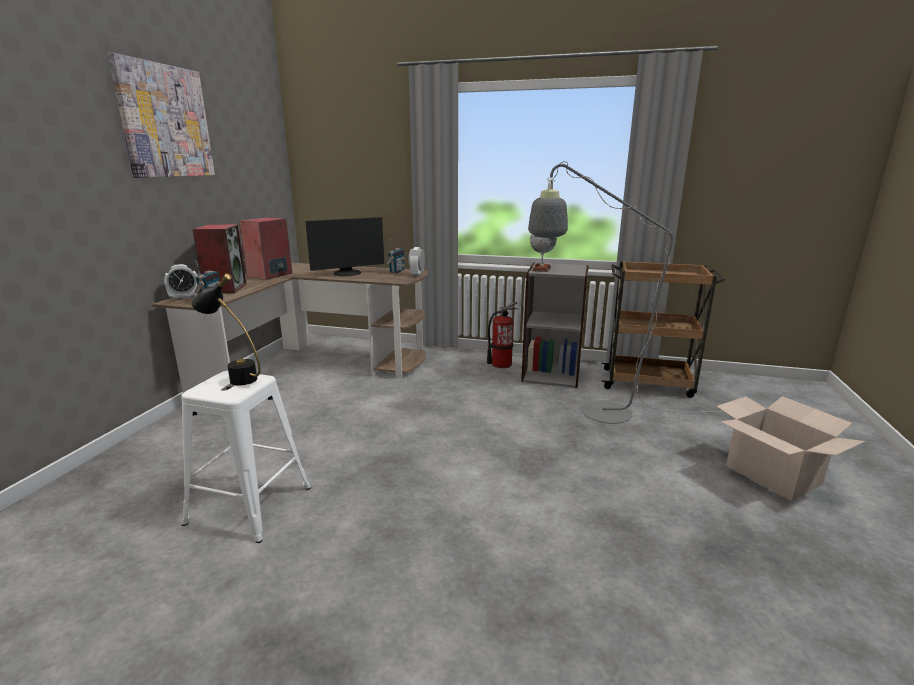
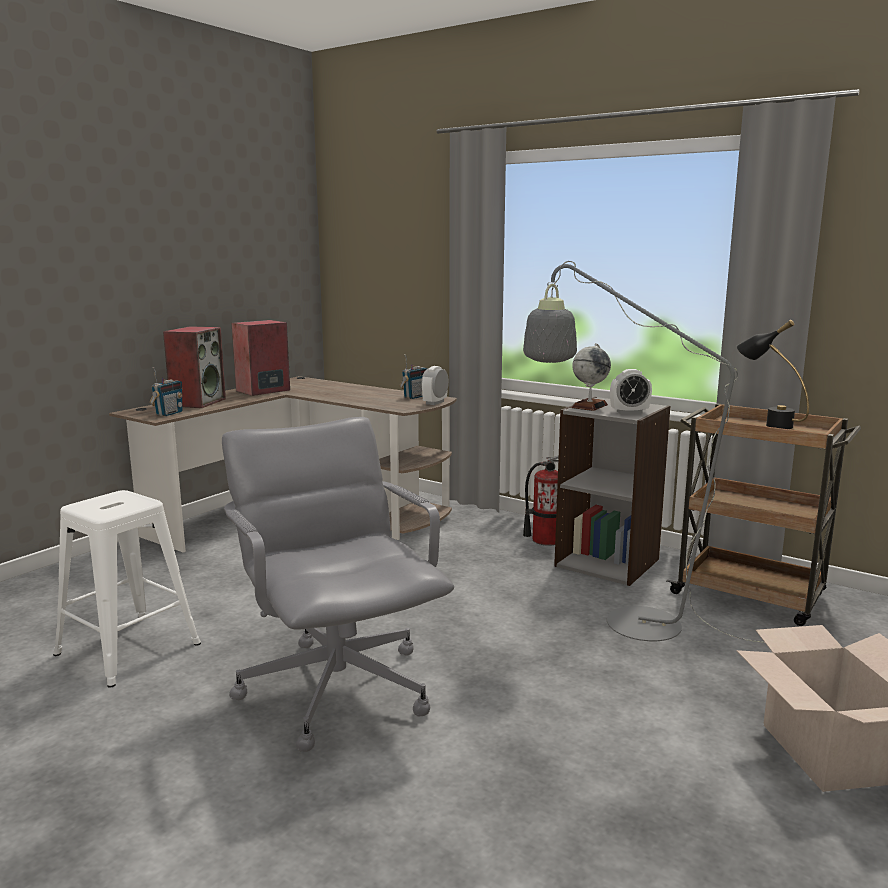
camera: 20 degrees right, 5 degrees down
(165, 121) = (151, 211): picture -> none
(185, 297) = (146, 408): alarm clock -> alarm clock (629, 412)
(235, 377) = (124, 497): black table lamp -> black table lamp (767, 424)
(348, 273) = (352, 395): monitor -> none
(448, 500) = (338, 688): none -> grey office chair

